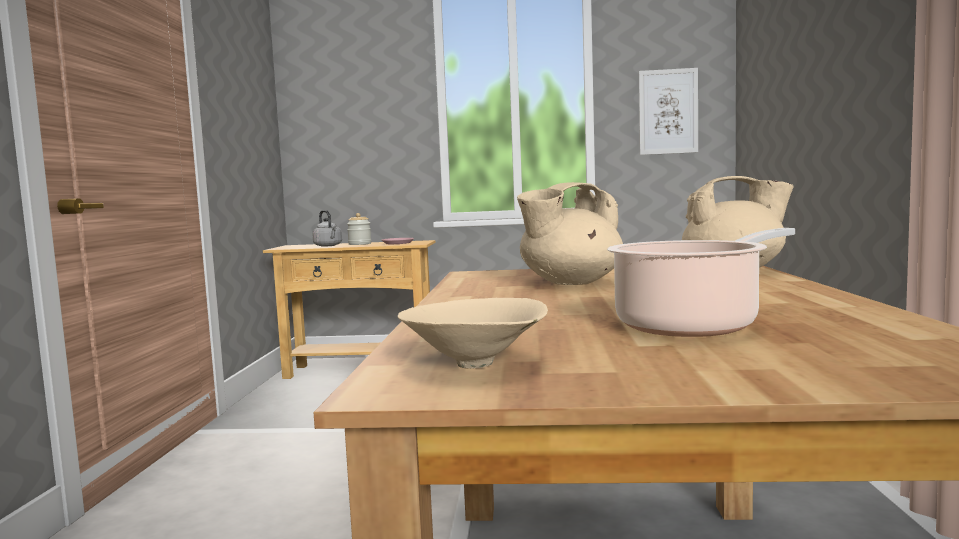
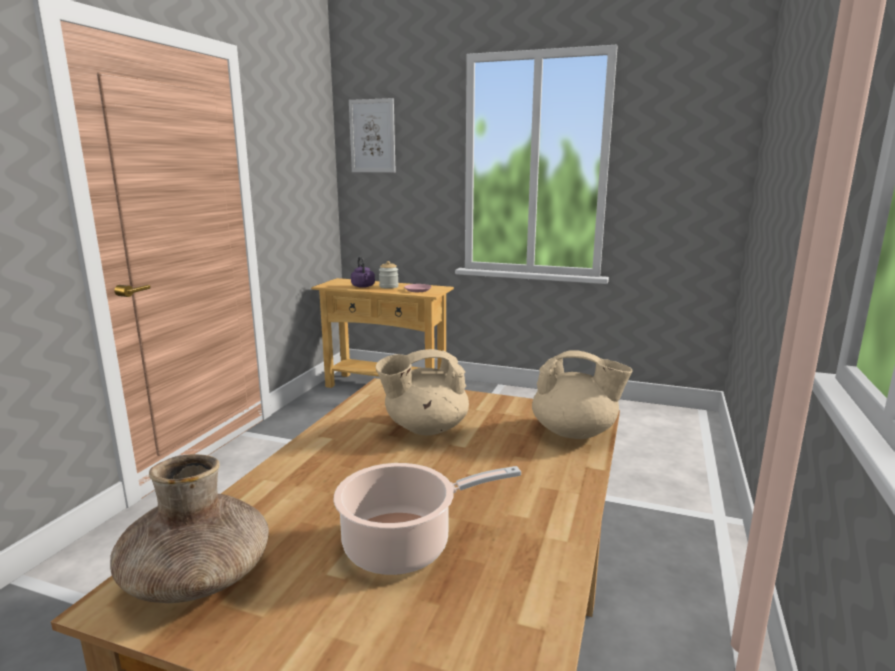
camera: 15 degrees right, 10 degrees up
(328, 246) = (363, 286): grey kettle -> purple kettle
(477, 365) = (197, 578): beige bowl -> brown vase
(668, 112) = (681, 184): picture -> picture (372, 136)

